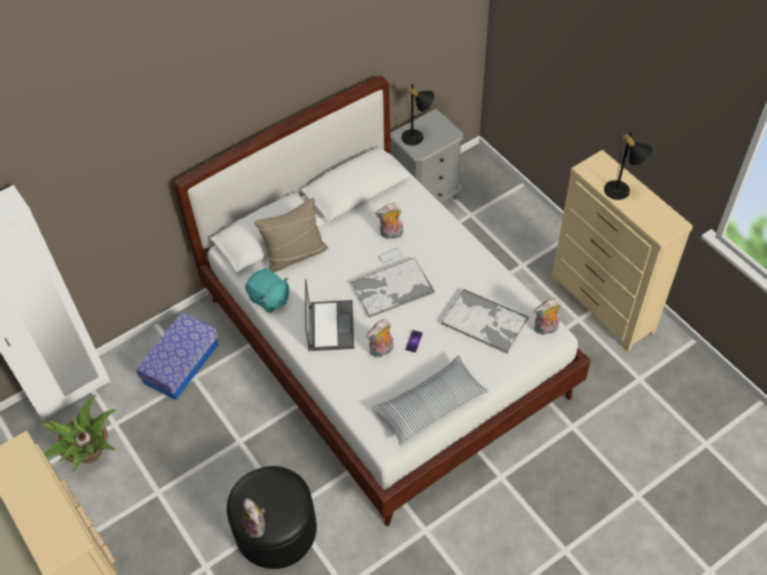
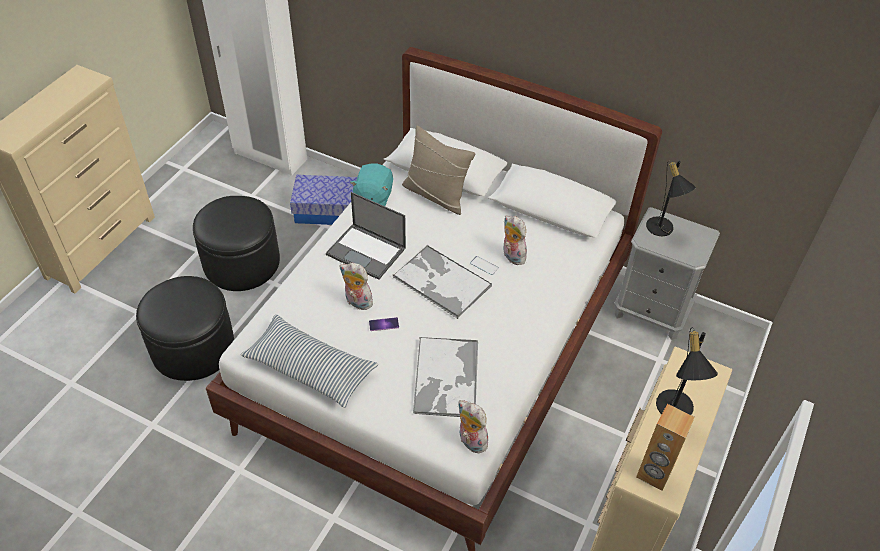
camera: 60 degrees right, 5 degrees down
(88, 454) = (216, 193): potted plant -> none
(198, 459) = (241, 263): none -> black ottoman
(257, 526) = (151, 307): plush toy -> none
(330, 325) = (367, 251): laptop -> laptop turned 60 degrees clockwise
(661, 224) = (653, 474): none -> brown speaker

